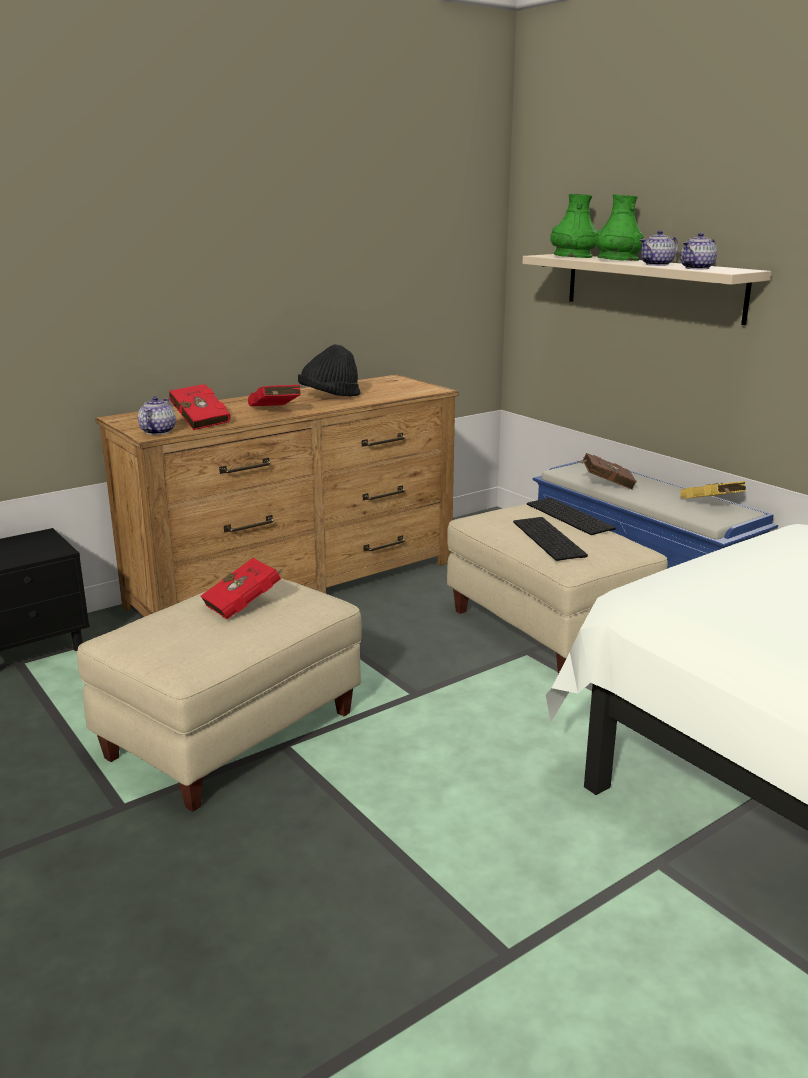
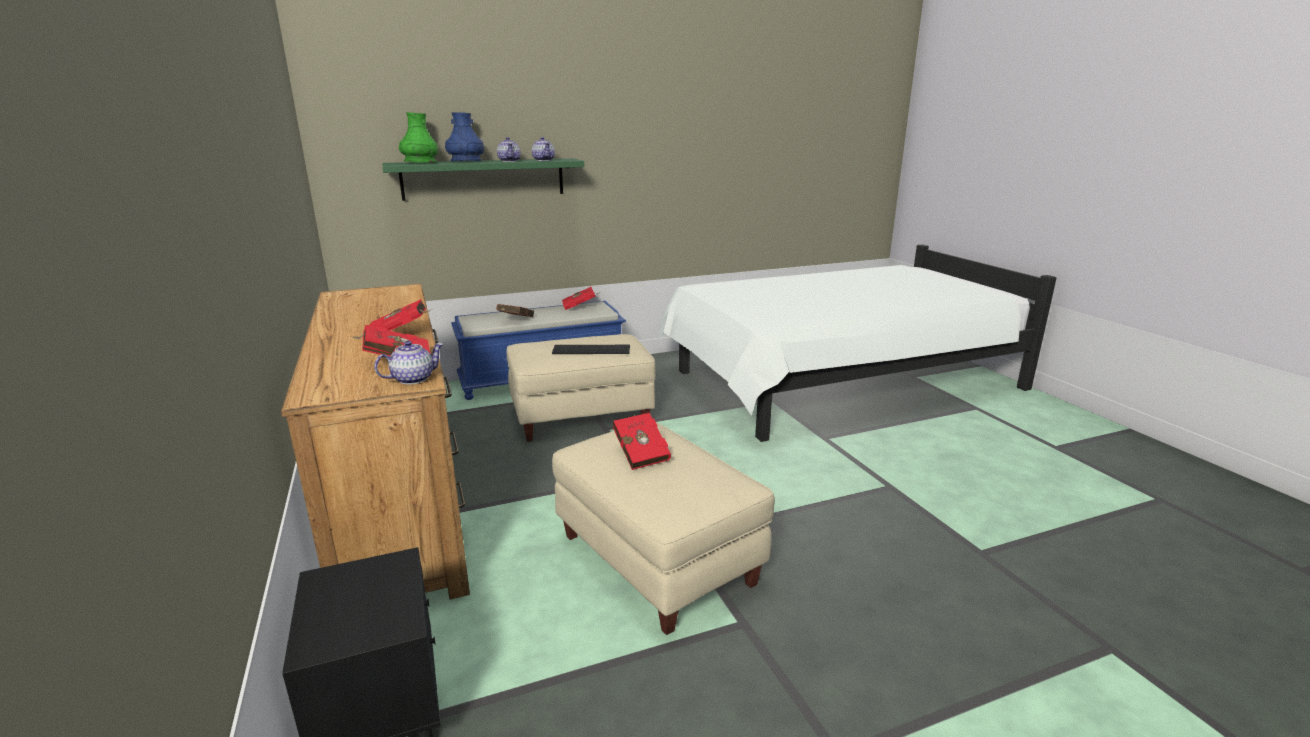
camera: 75 degrees left, 0 degrees up
(157, 432) = (412, 379): teapot -> teapot turned 120 degrees clockwise
(329, 397) = (374, 315): black hat -> none
(571, 516) = (558, 339): keyboard -> none
(617, 260) = (466, 161): green vase -> blue vase
(652, 286) = (484, 178): beige shelf -> green shelf
(712, 505) = (580, 307): yellow book -> red book

